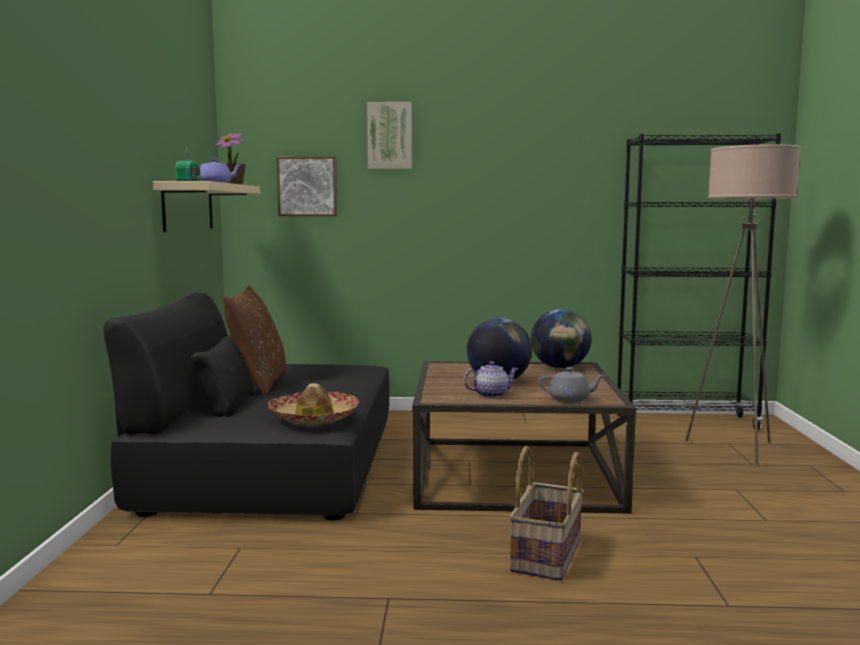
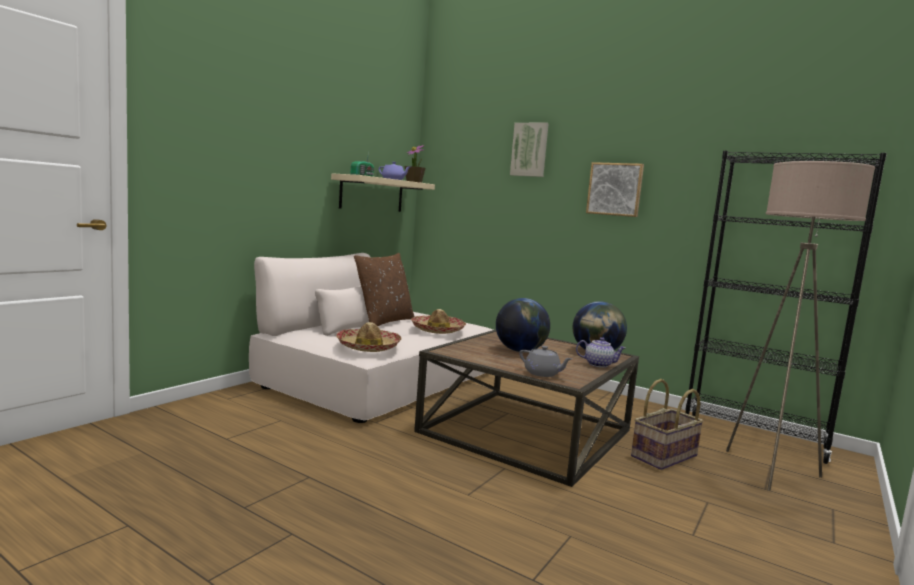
camera: 30 degrees right, 0 degrees up
(276, 461) = (381, 378): black sofa -> beige sofa
(307, 186) = (470, 186): picture -> picture (615, 189)
(341, 380) = (437, 330): none -> hat
(491, 394) = (491, 357): teapot -> teapot (598, 364)
(548, 556) = (453, 491): basket -> basket (665, 456)

